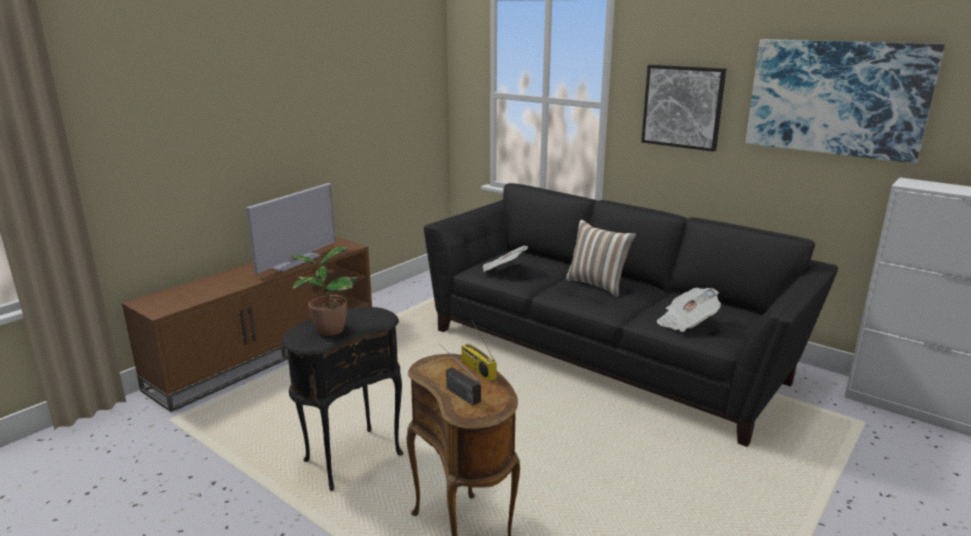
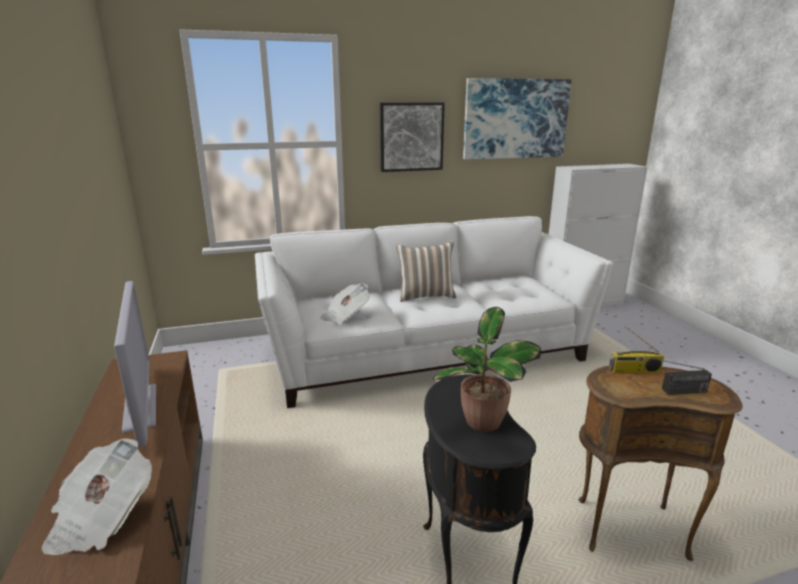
camera: 55 degrees left, 0 degrees up
(607, 352) = (427, 352): black sofa -> white sofa
(686, 323) = (522, 295): newspaper -> newspaper (101, 517)

